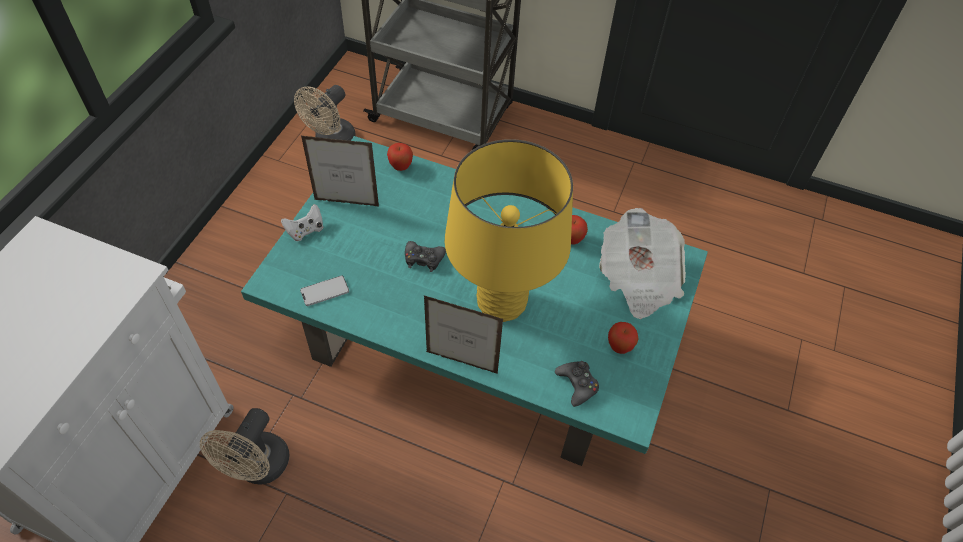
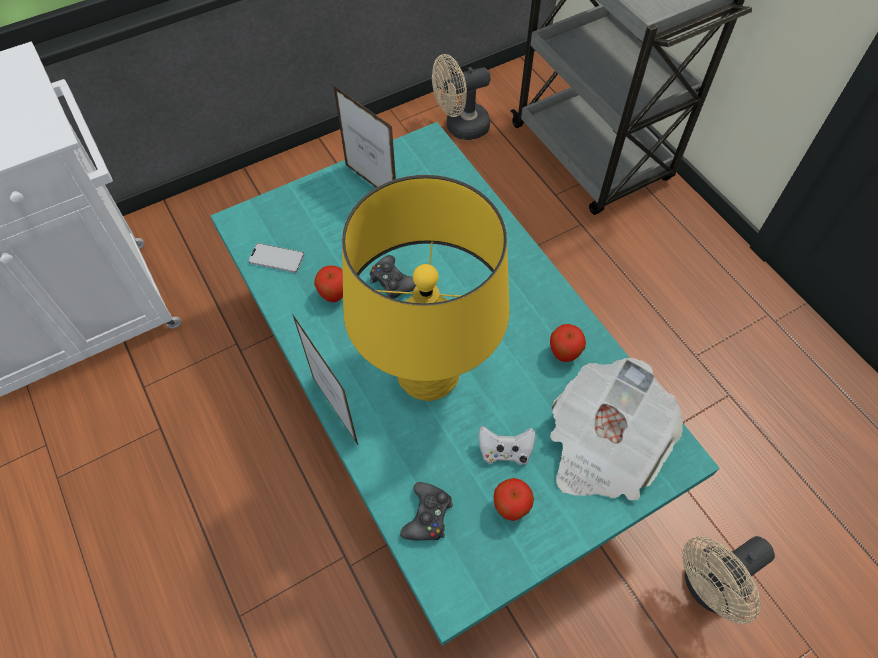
camera: 40 degrees right, 5 degrees up
(258, 468) = (157, 390): beige fan -> beige fan (707, 587)
(305, 230) = (311, 190): white game controller -> white game controller (505, 451)
(400, 167) = (453, 176): apple -> apple (334, 295)

